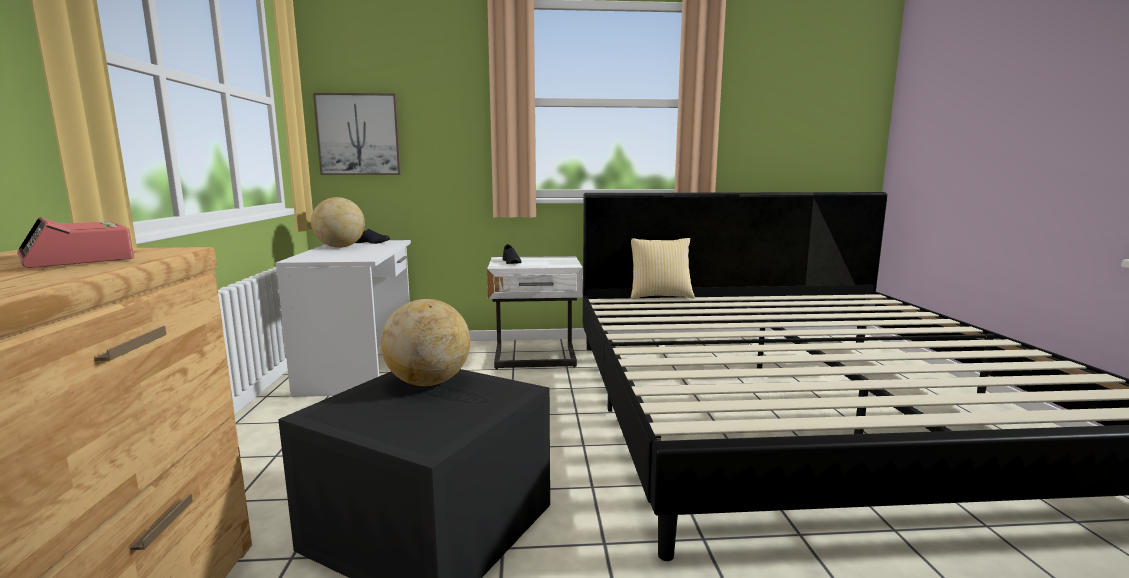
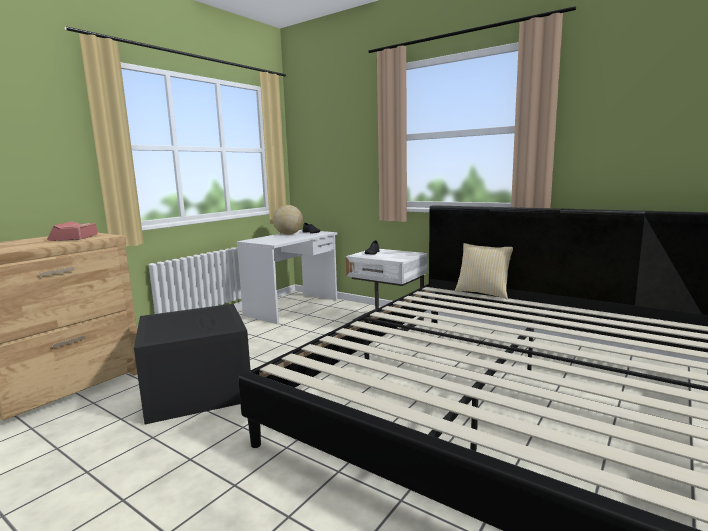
camera: 40 degrees right, 0 degrees up
(359, 134) = (314, 165): picture -> none
(429, 382) = (211, 315): globe -> none

